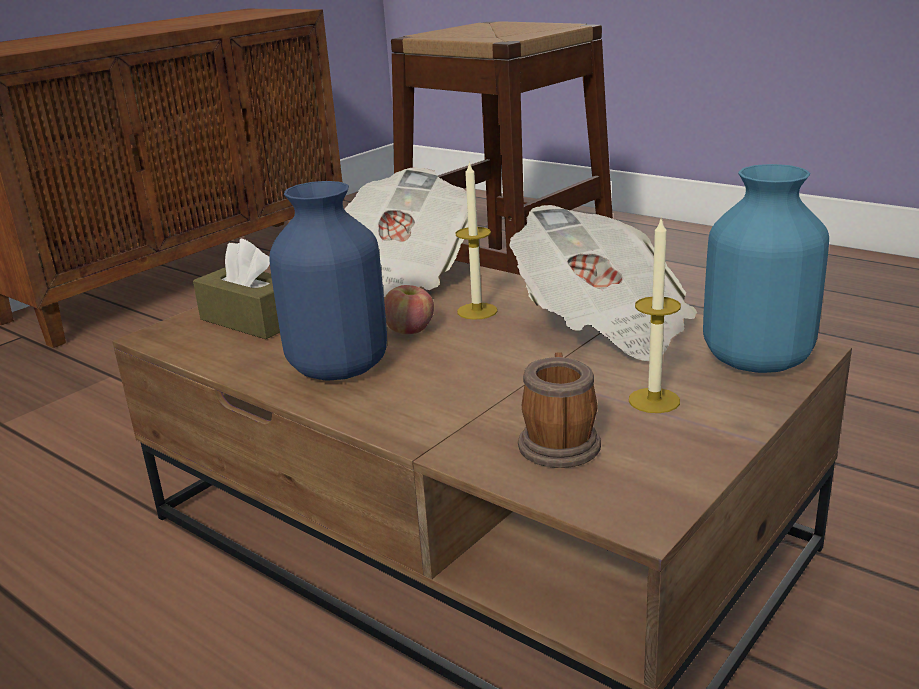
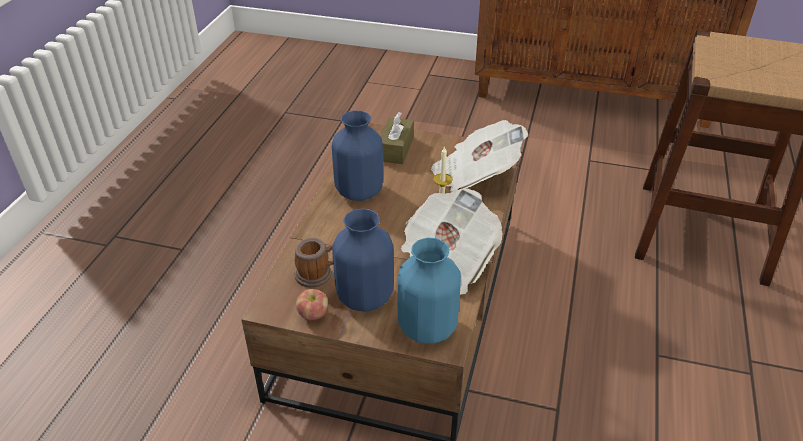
camera: 65 degrees right, 15 degrees up
(410, 330) = (407, 200): apple -> apple (313, 315)
(654, 400) = (365, 297): candle -> blue vase

